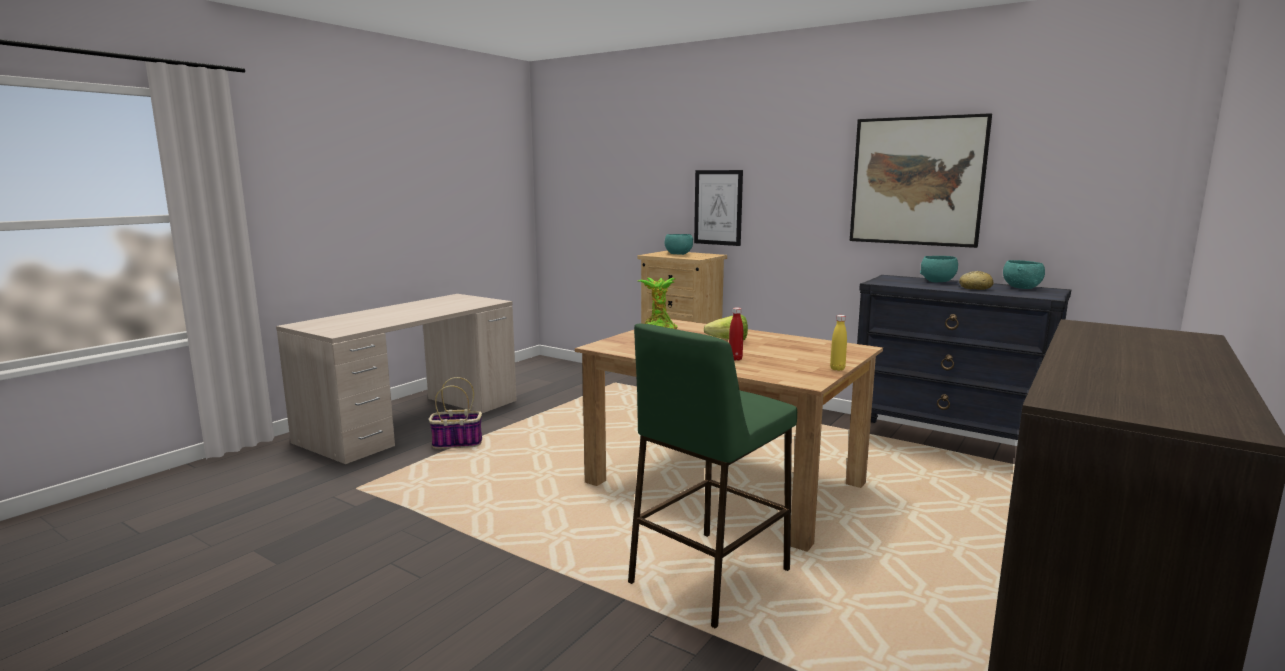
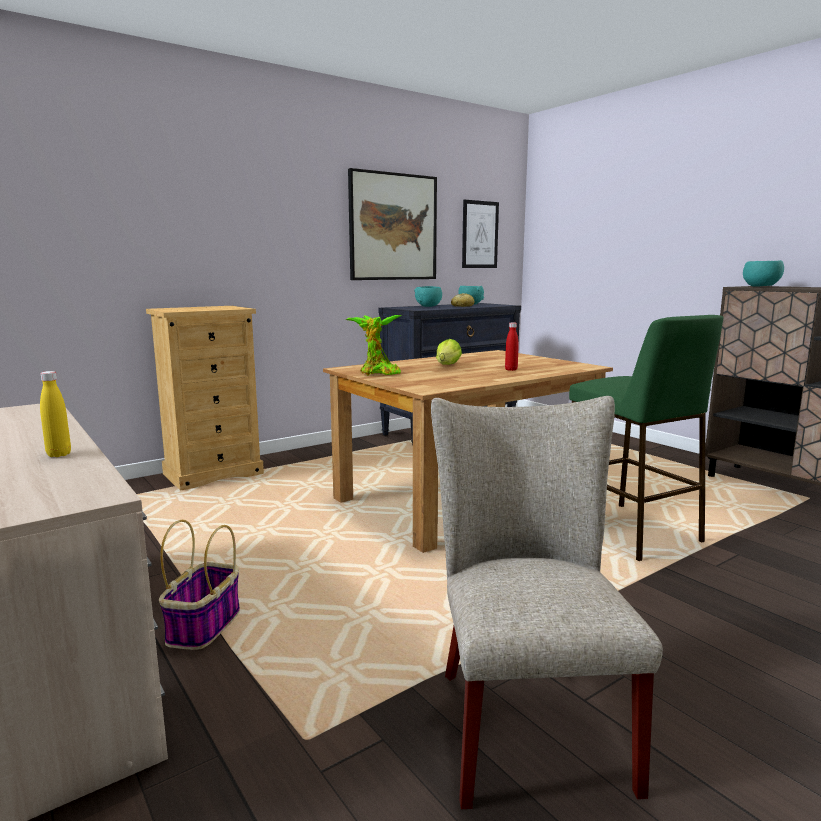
camera: 70 degrees left, 0 degrees up
(372, 543) = (524, 717): none -> beige chair
(678, 254) = (196, 308): turquoise bowl -> turquoise bowl (760, 286)
(718, 207) = (212, 251): picture -> picture (480, 234)
(837, 369) = (555, 360): yellow bottle -> yellow bottle (59, 454)

